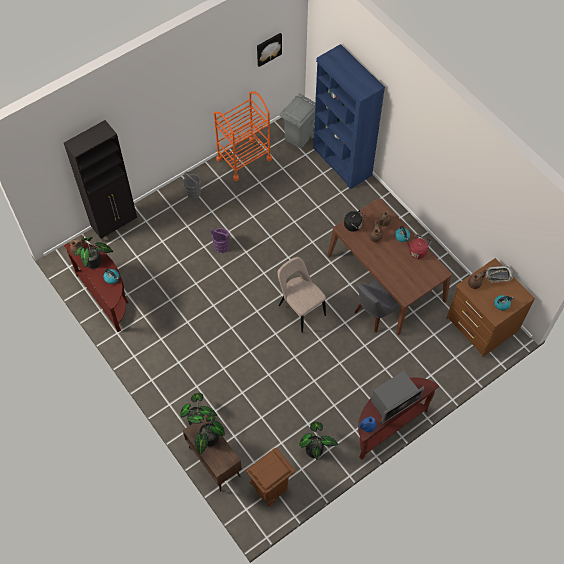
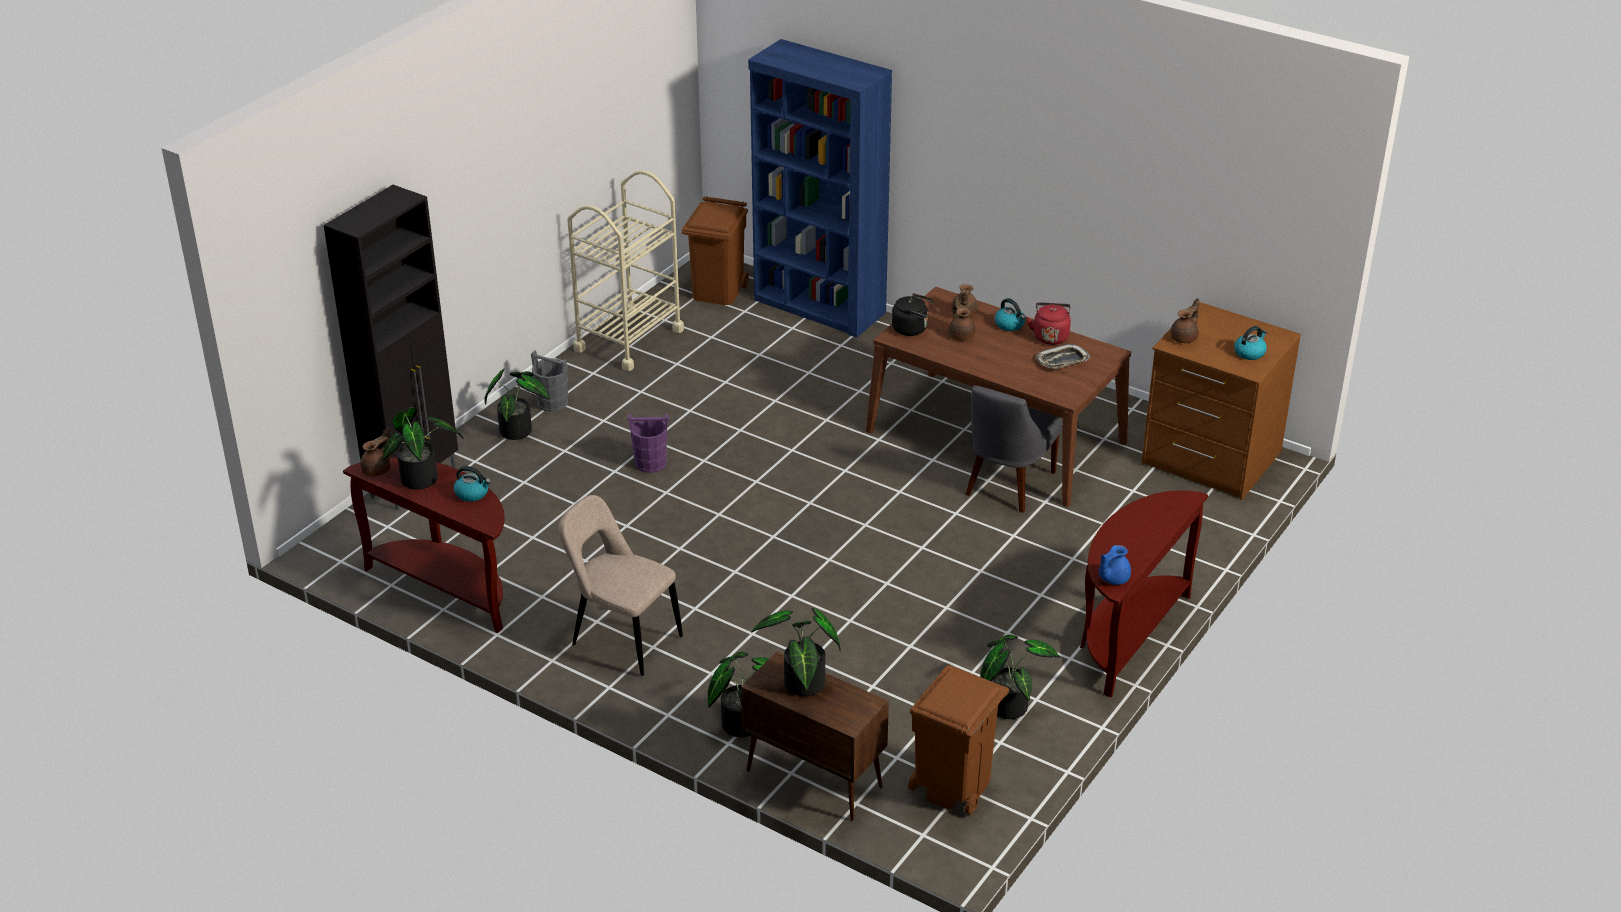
camera: 20 degrees left, 25 degrees down
(172, 206) = (519, 429): none -> potted plant
(244, 159) = (629, 340): orange cart -> beige cart
(268, 49) = (643, 89): picture -> none
(298, 137) = (718, 292): grey trash can -> brown trash can
(300, 309) = (858, 514): beige chair -> beige chair (622, 639)
(393, 401) = (1139, 534): microwave -> none
(498, 275) = (1218, 320): tray -> tray (1062, 361)

